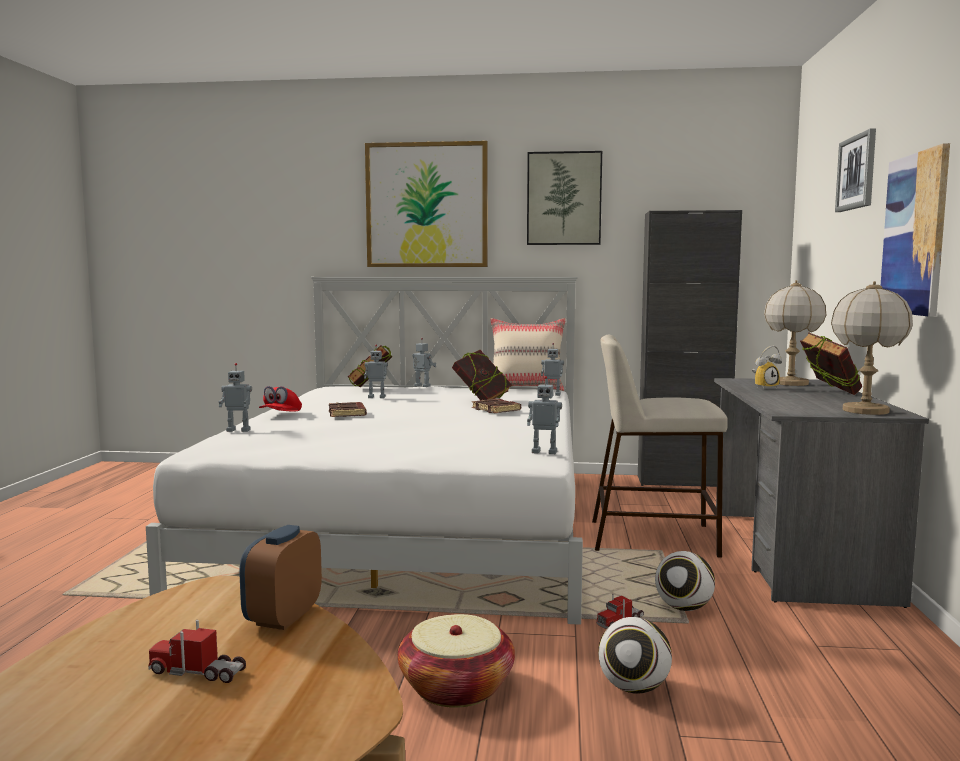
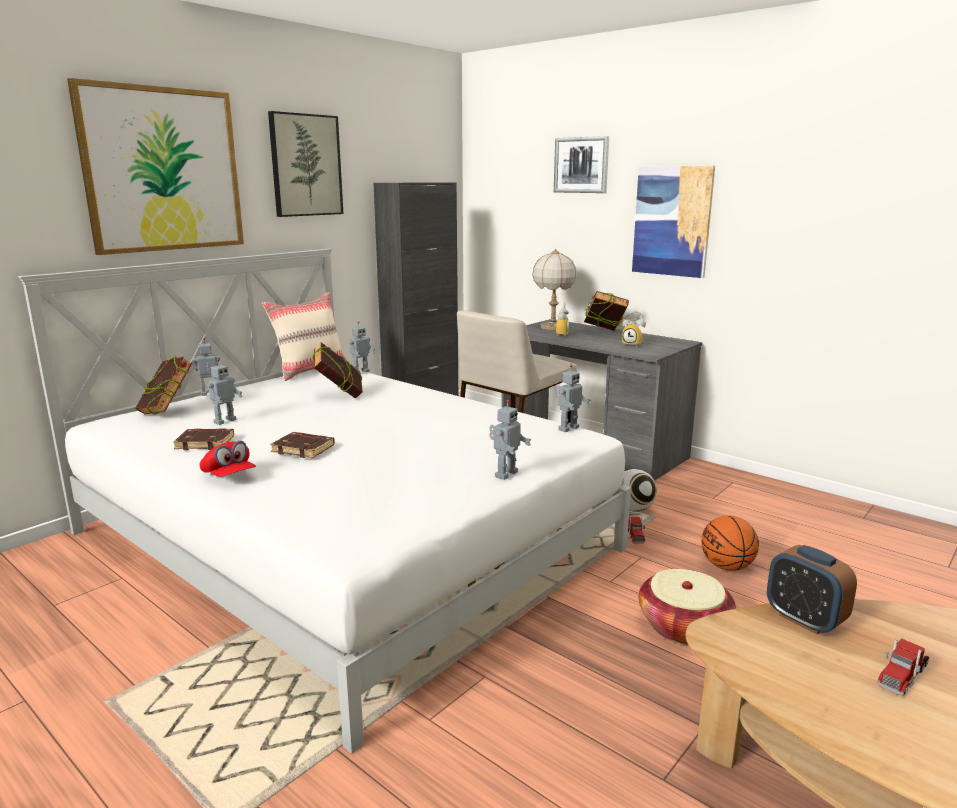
camera: 55 degrees left, 10 degrees up
(239, 430) = (280, 511): toy robot -> toy robot (505, 474)
(497, 410) = (392, 401): brown book -> brown book (206, 443)
(633, 688) = (726, 566): football -> basketball
(809, 404) = (633, 345): none -> alarm clock
(865, 411) = (667, 343): table lamp -> none

